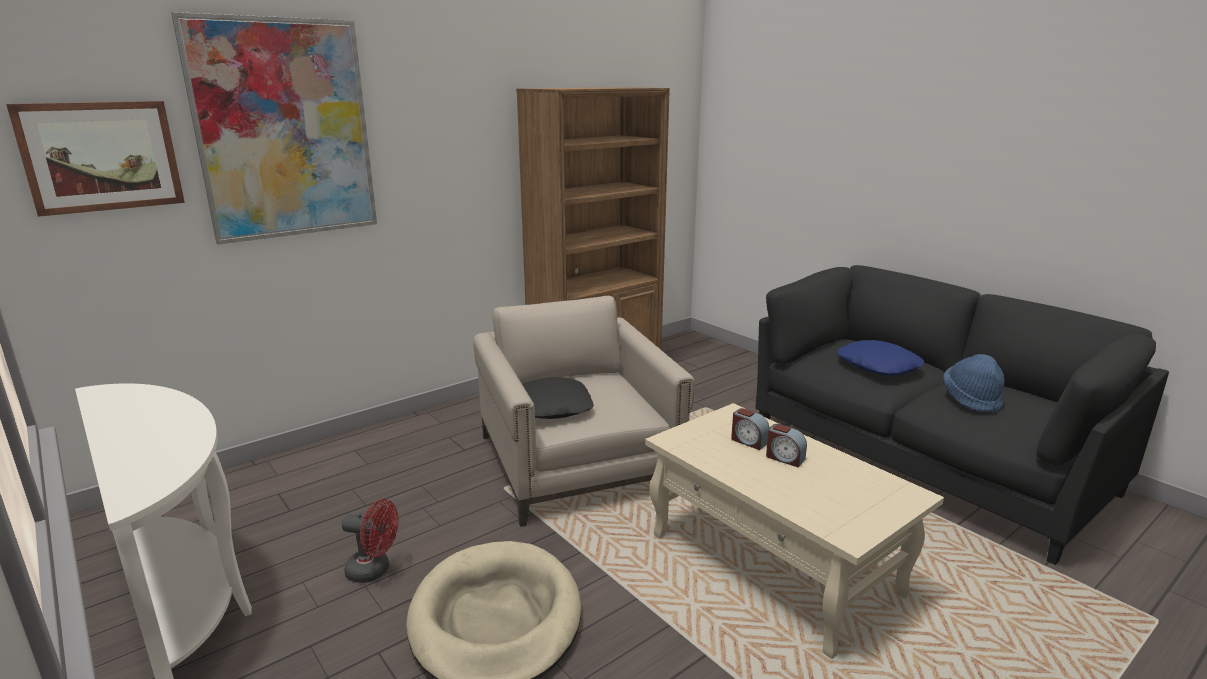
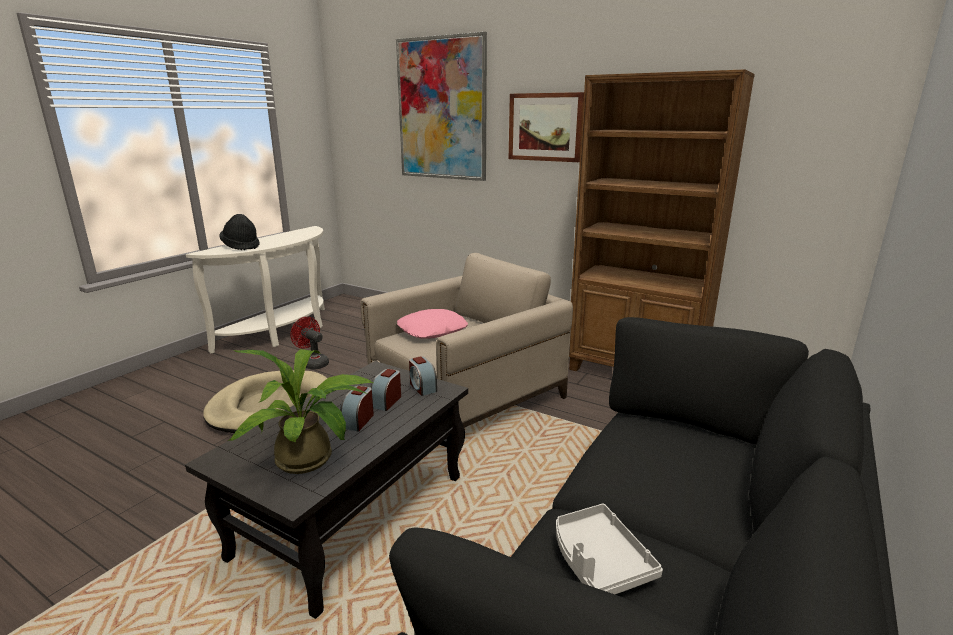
camera: 70 degrees right, 0 degrees up
(101, 156) = (366, 119): picture -> picture (545, 127)
(149, 459) = (241, 246): none -> black hat
(374, 571) = (313, 363): red fan -> red fan turned 135 degrees clockwise
(554, 406) = (432, 331): black pillow -> pink pillow
(724, 421) = (422, 387): none -> alarm clock
(775, 565) = (352, 516): beige coffee table -> black coffee table
(855, 485) = (311, 460): none -> potted plant
(878, 366) = (661, 471): blue pillow -> none
(971, 399) = (599, 561): blue hat -> grey tray

